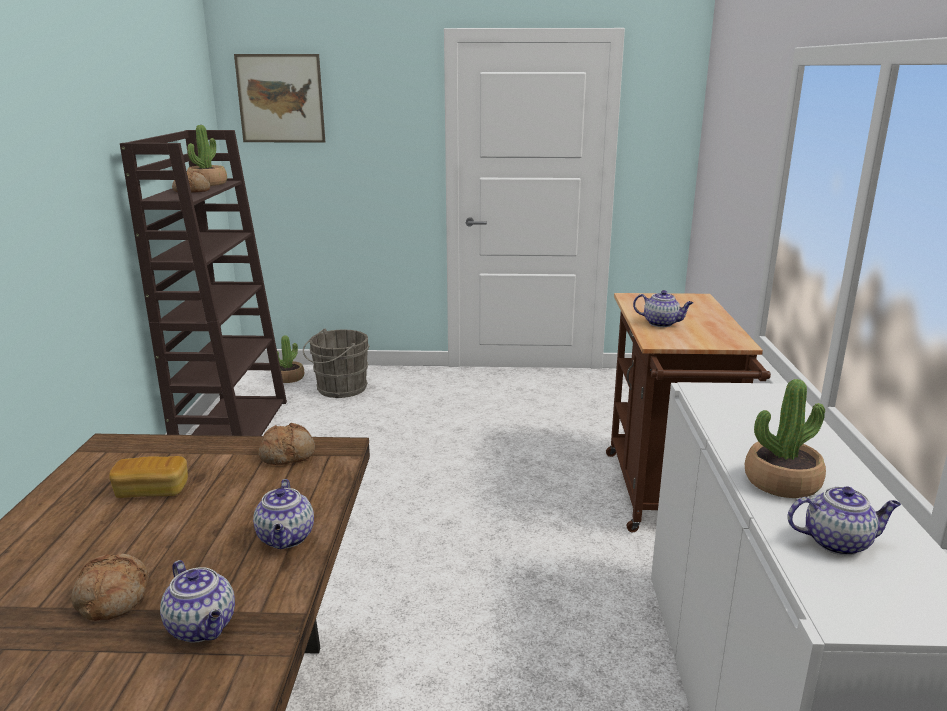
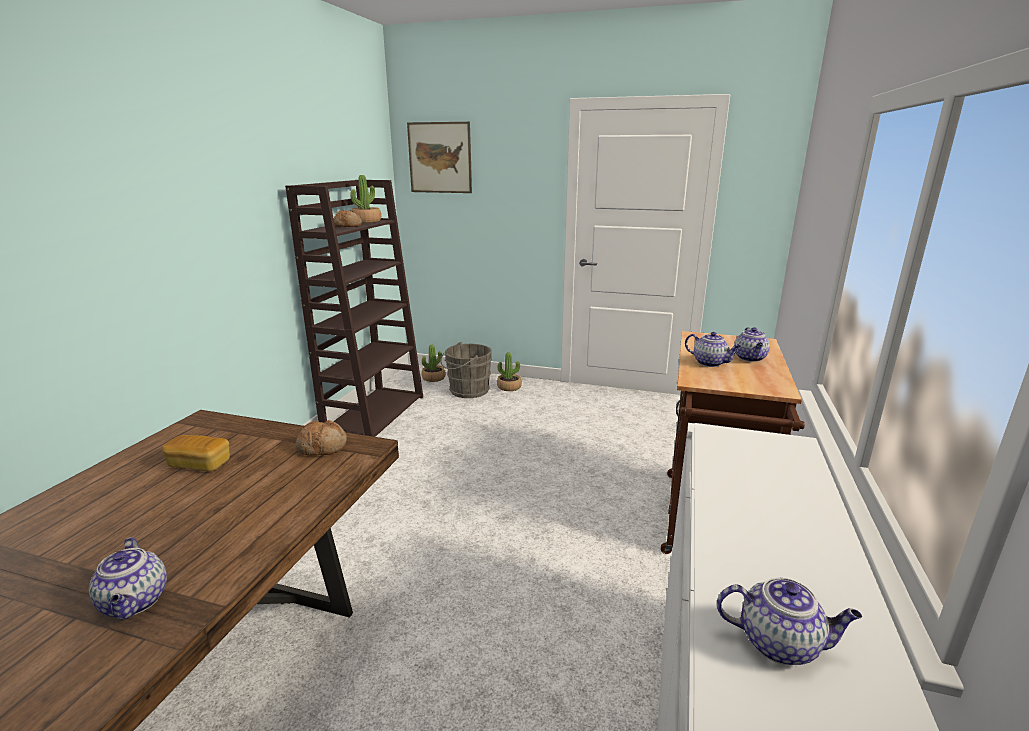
camera: 15 degrees right, 0 degrees up
(111, 598) = (94, 558): bread -> none
(286, 538) = (264, 526): teapot -> teapot (750, 358)
(782, 482) = (749, 551): potted plant -> potted plant (509, 387)

